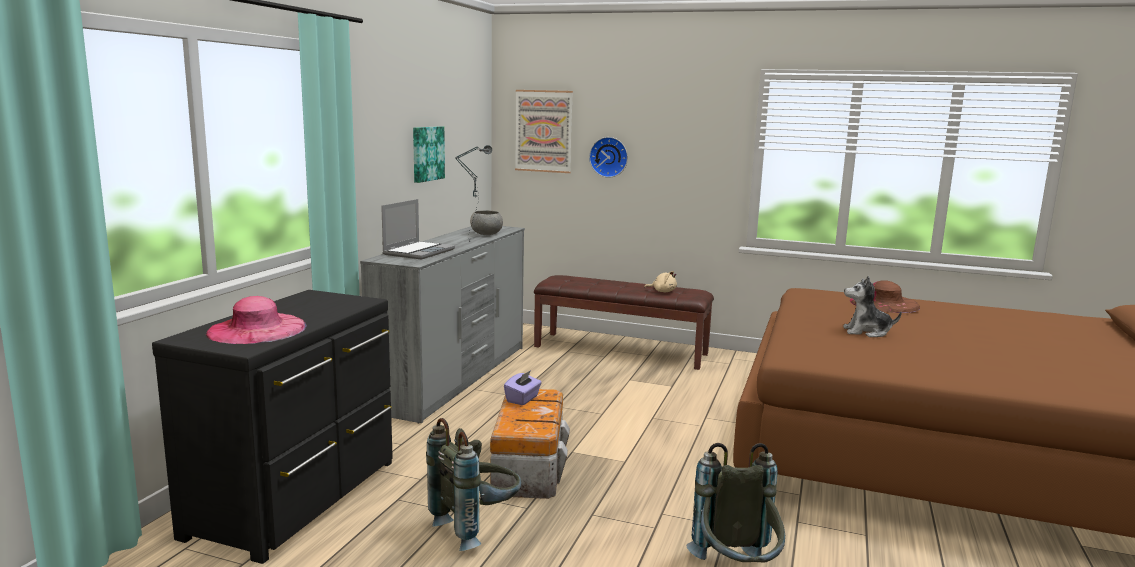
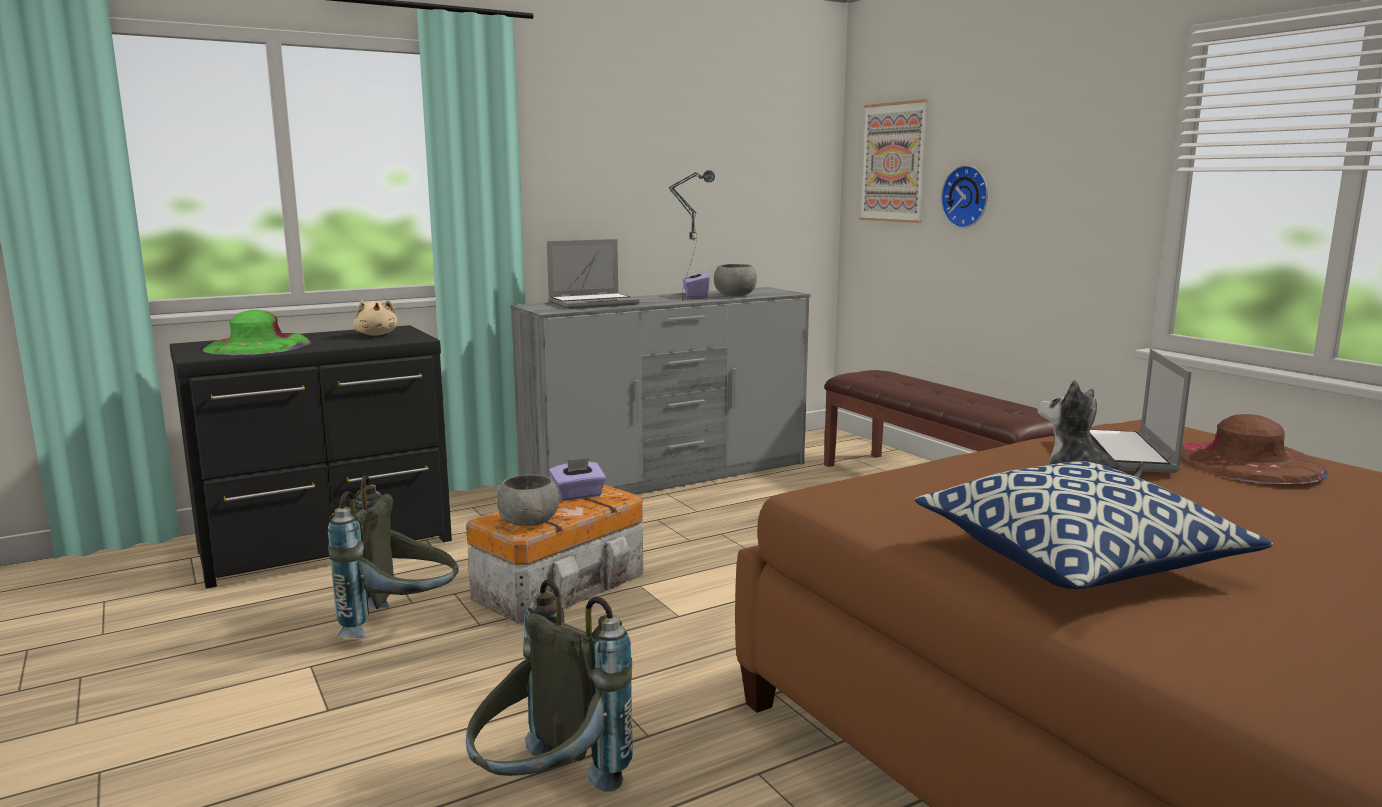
camera: 40 degrees right, 0 degrees up
(257, 329) = (258, 346): pink hat -> green hat
(427, 153) = (686, 188): picture -> none
(463, 237) = (695, 296): none -> purple tissue box
(535, 424) = (528, 522): none -> grey bowl
(662, 291) = (983, 406): beige plush toy -> beige plush toy (376, 335)
(839, 309) = (1115, 454): none -> laptop
(938, 363) = (1077, 562): none -> pillow

